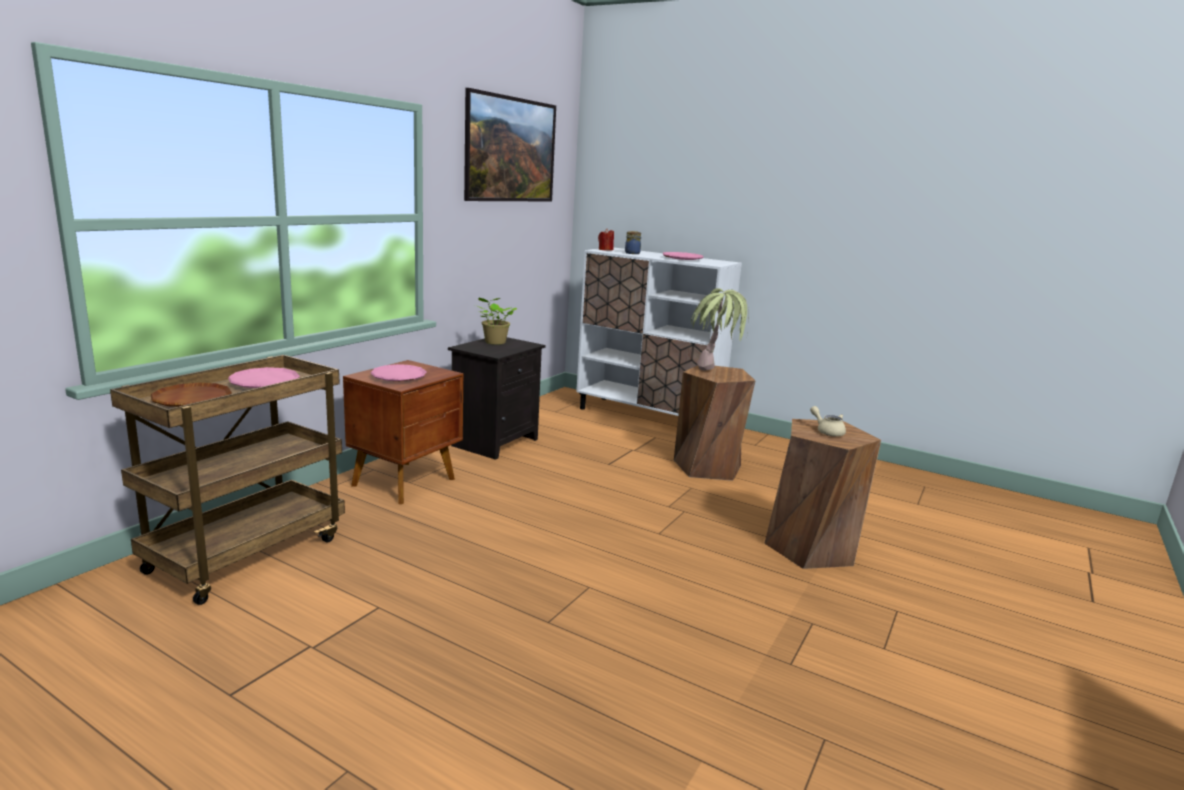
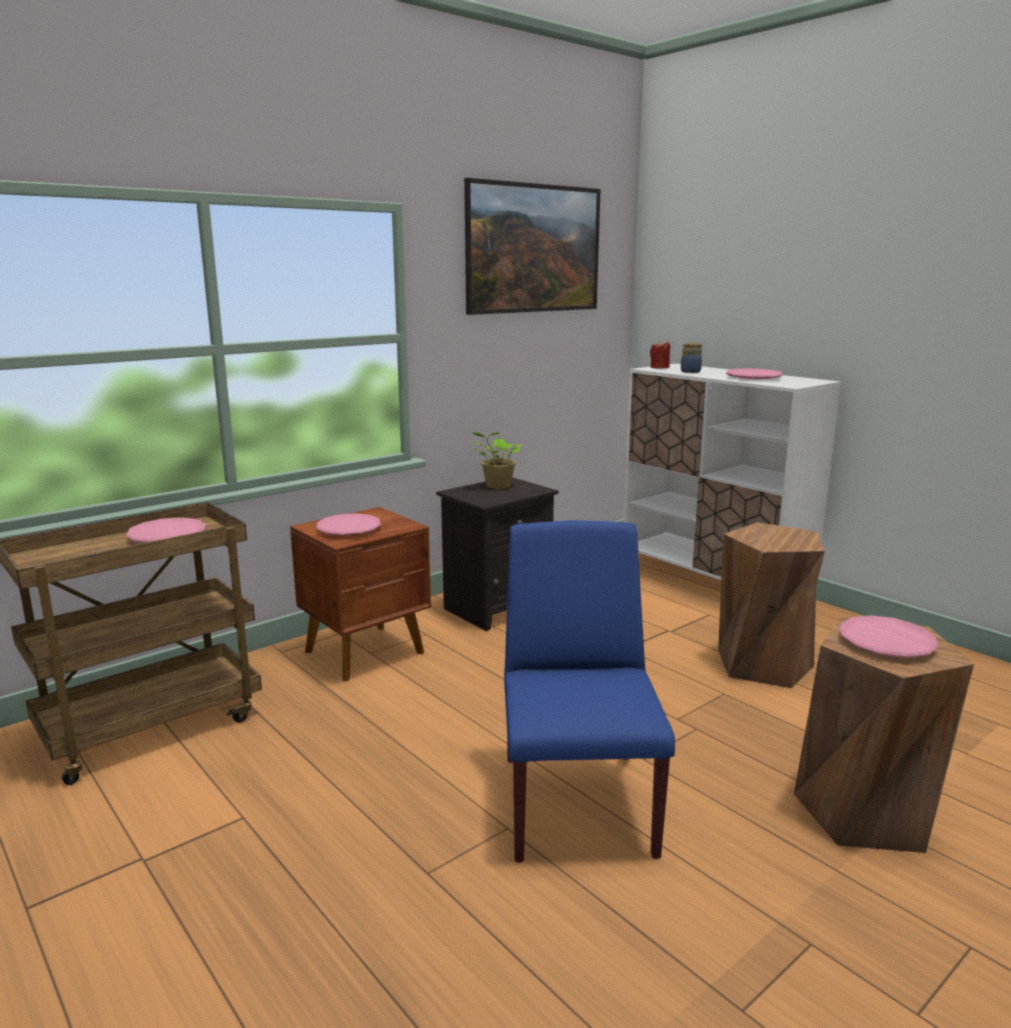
camera: 20 degrees right, 0 degrees up
(192, 400) = (74, 555): brown plate -> none
(628, 565) = (576, 803): none -> blue chair
(715, 375) = (767, 540): potted plant -> none
(827, 431) = (886, 643): beige teapot -> pink plate

